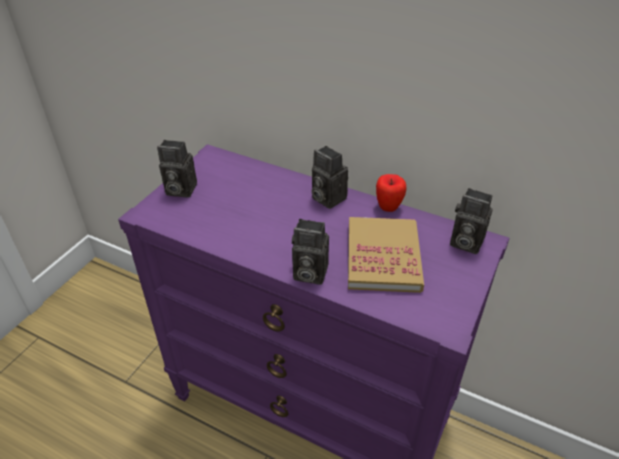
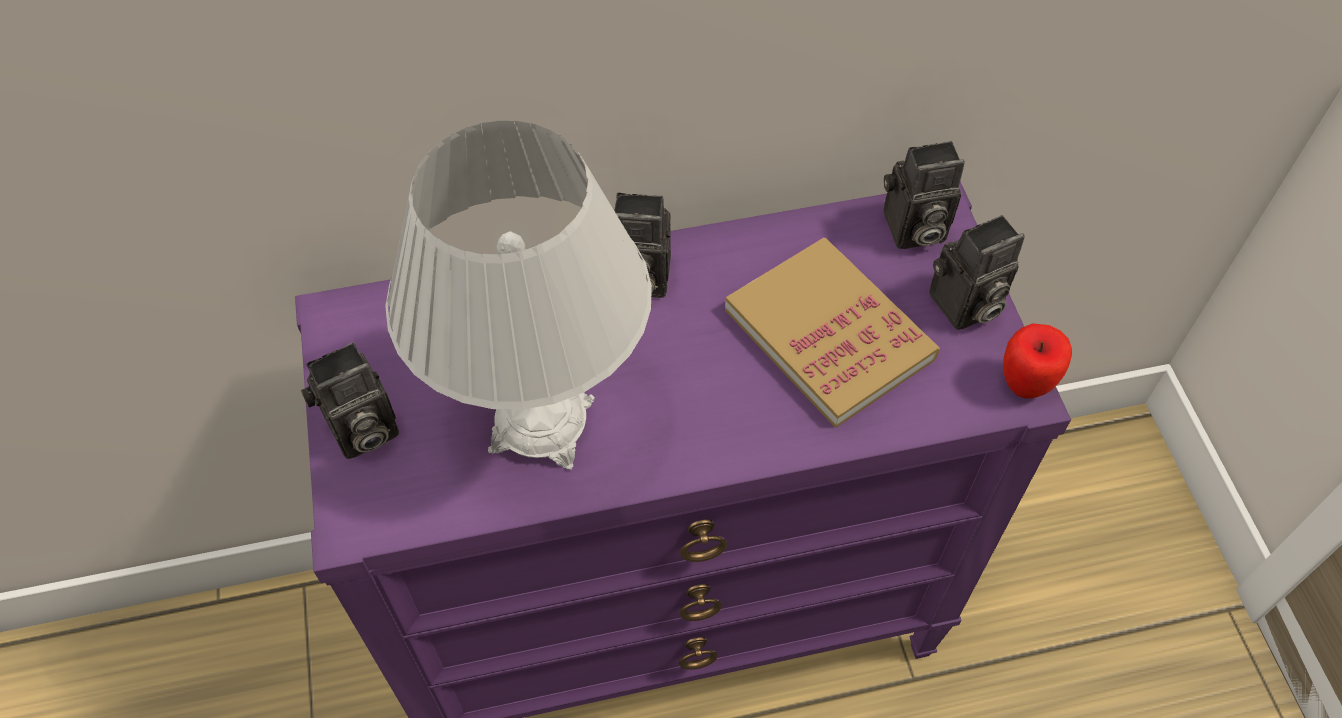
camera: 40 degrees left, 15 degrees up
(237, 221) = (541, 425): none -> white table lamp
(308, 273) = (753, 442): camera -> camera (964, 307)
(388, 207) = (750, 234): apple -> apple (1025, 384)

